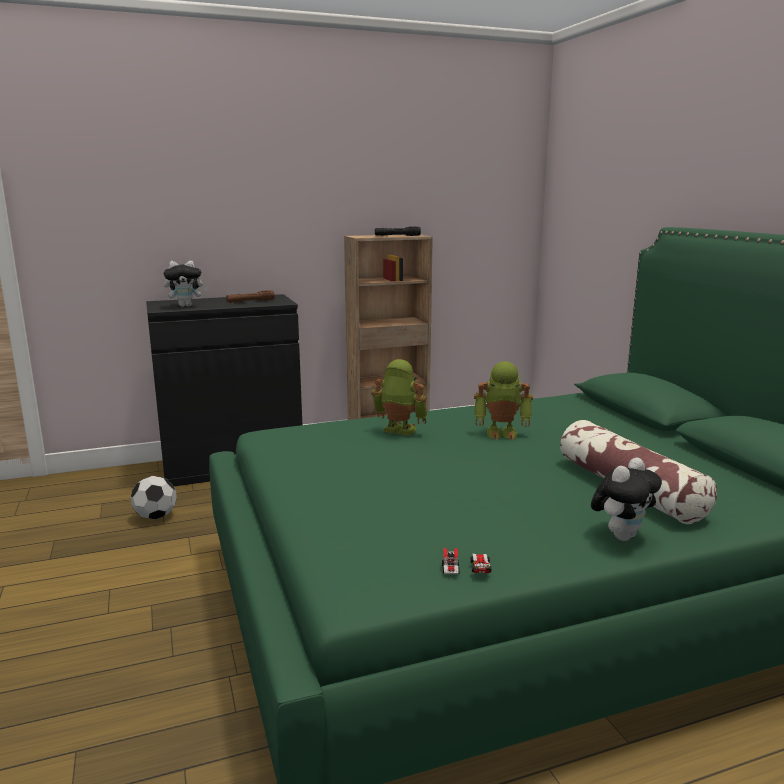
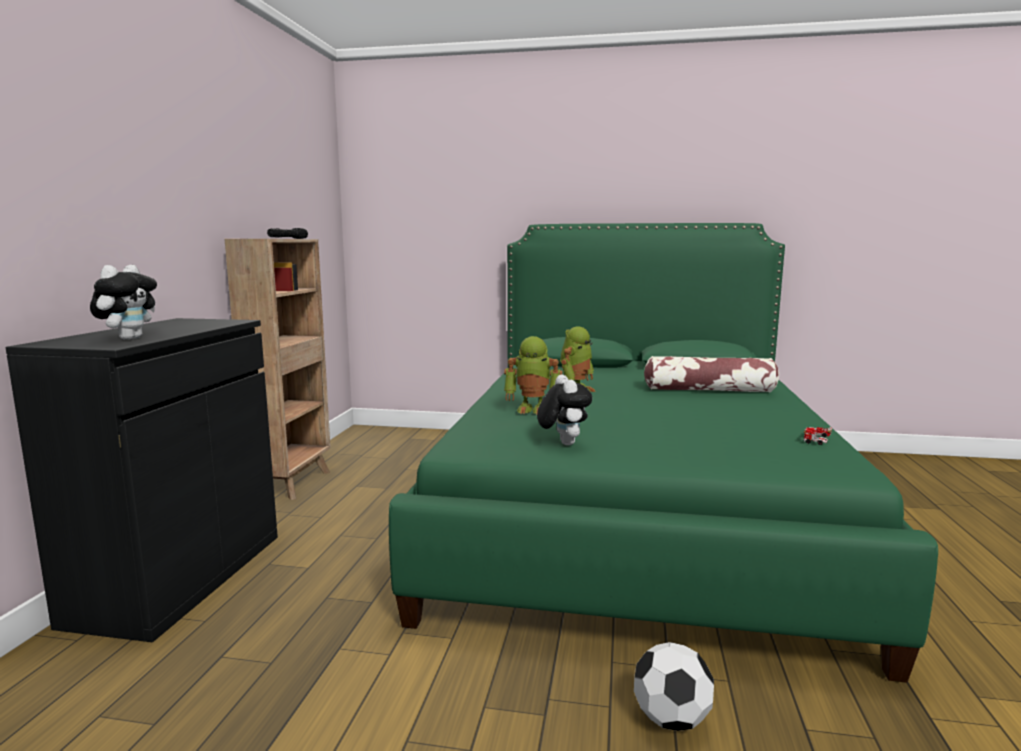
camera: 60 degrees left, 5 degrees down
(155, 516) = (238, 666): football -> football (671, 719)
(250, 301) = (189, 325): brown flashlight -> none
(398, 431) = (533, 409): toy robot -> toy robot turned 135 degrees counterclockwise
(621, 535) = (778, 404): plush toy -> plush toy (562, 443)

